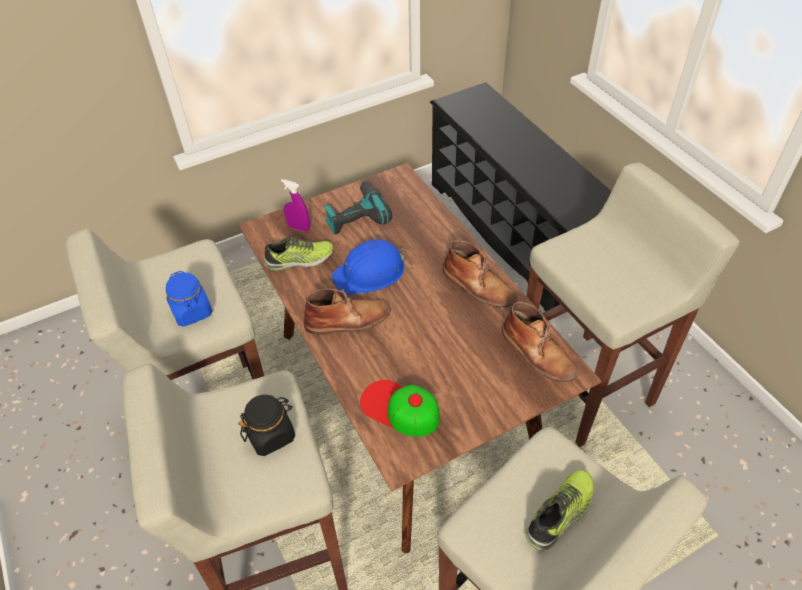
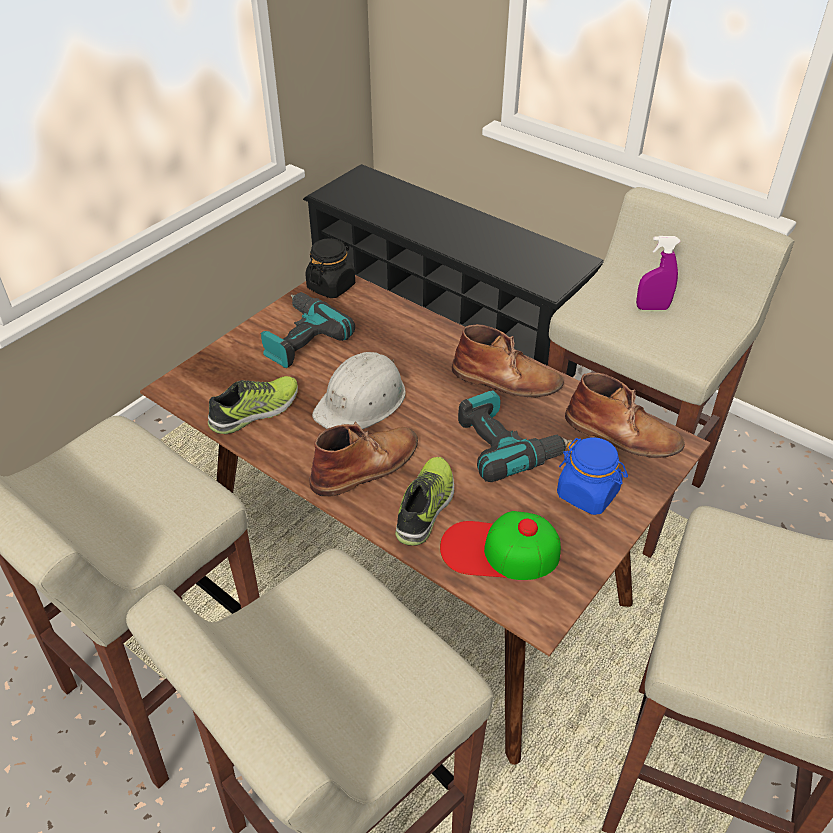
camera: 25 degrees left, 5 degrees down
(192, 311) = (148, 514): blue jar -> blue jar (588, 494)
(271, 435) = (363, 636): black jar -> black jar (331, 286)
(299, 228) = (231, 373): purple spray bottle -> purple spray bottle (652, 308)
(370, 273) = (362, 401): blue hard hat -> white hard hat
(449, 335) = (506, 445): none -> power drill
(561, 513) = (781, 597): shoe -> shoe (426, 507)

